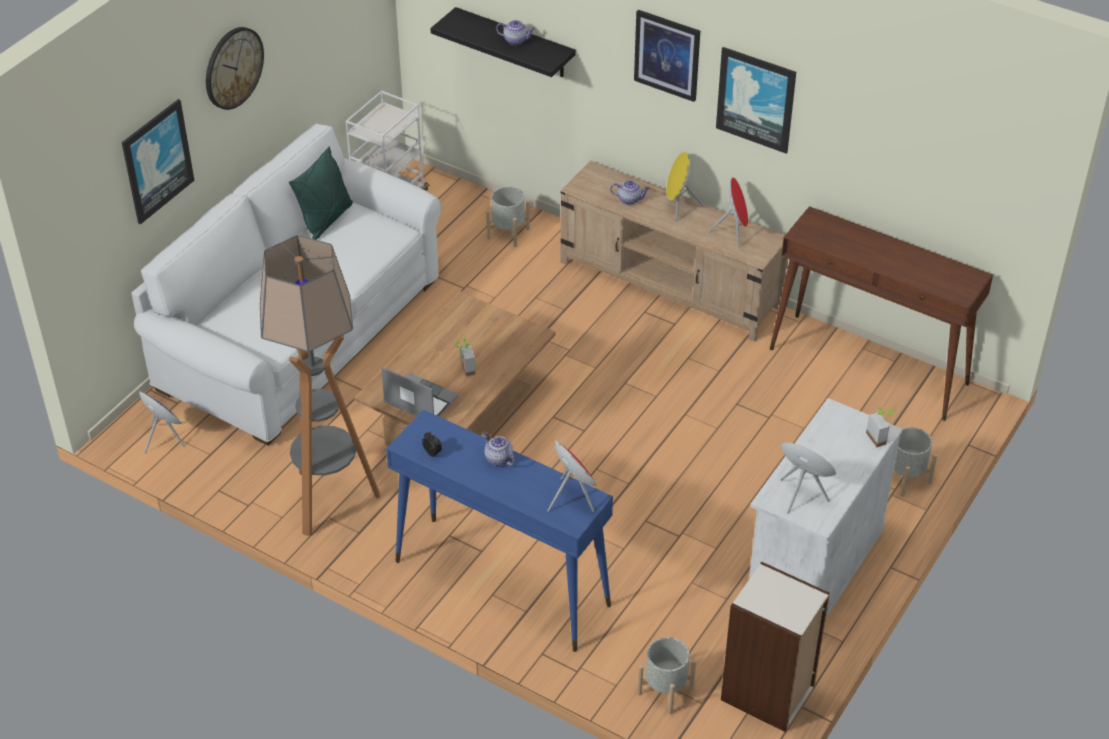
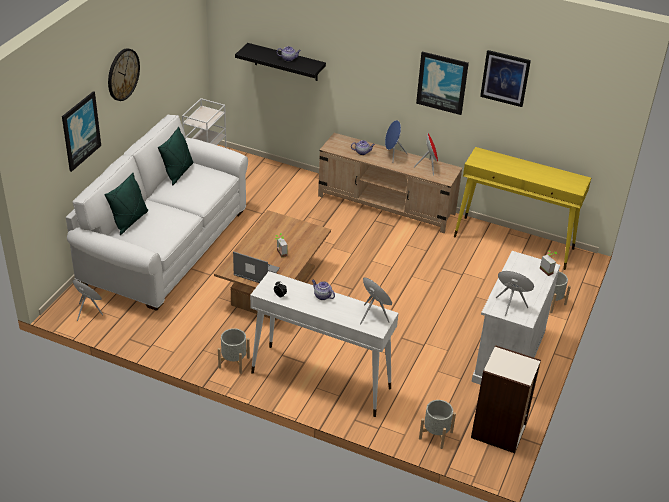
camera: 10 degrees left, 5 degrees down
(235, 301) = (130, 221): none -> green pillow
(329, 500) = (202, 339): floor lamp -> none
(500, 582) = (320, 380): blue console table -> white console table
(508, 233) = (283, 182): grey planter -> grey planter (234, 362)
(667, 55) = (385, 60): picture -> picture (505, 78)
(678, 207) = (392, 155): yellow speaker -> blue speaker
(869, 366) = (514, 243): brown console table -> yellow console table

